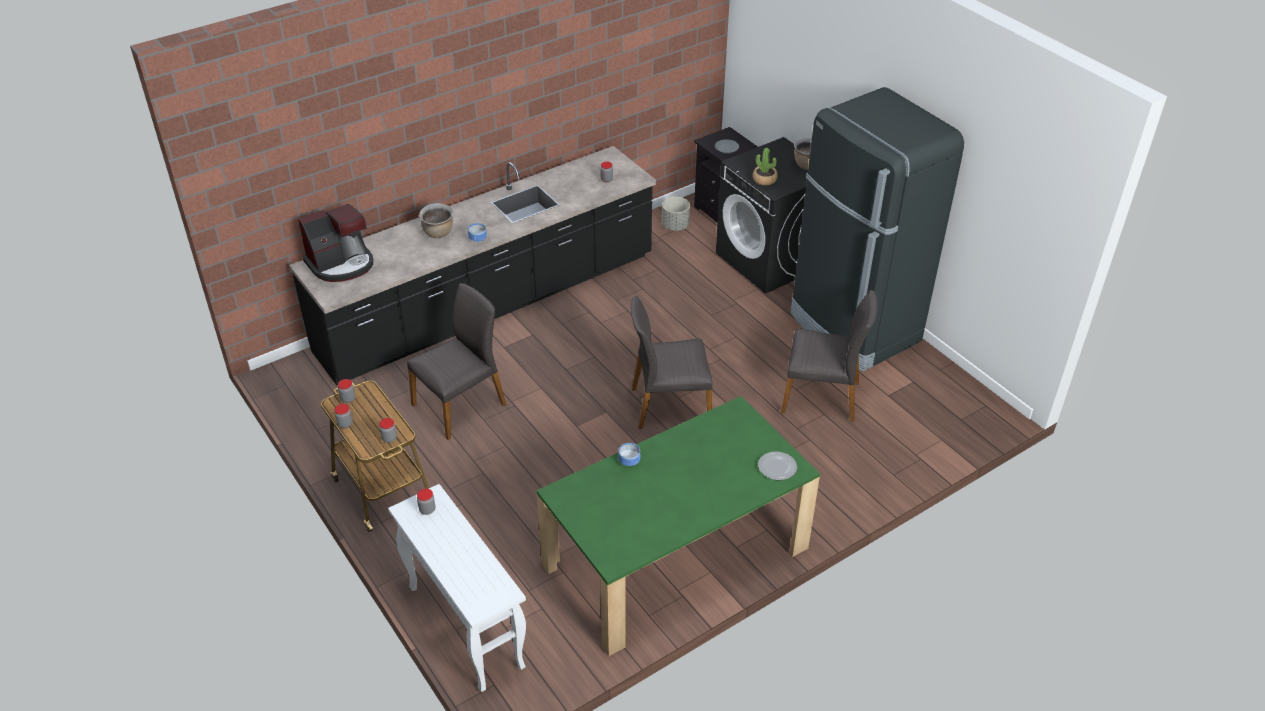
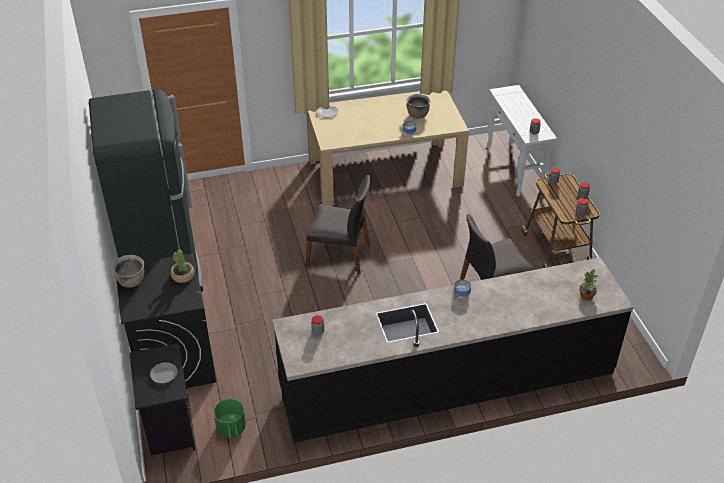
camera: 160 degrees left, 0 degrees up
(341, 264) = (586, 296): coffee machine -> potted plant
(438, 233) = (495, 308): brown cooking pot -> brown cooking pot (417, 115)
(675, 226) = (231, 428): grey planter -> green planter
(675, 556) = (385, 173): green dining table -> beige dining table
(821, 396) = (231, 236): grey chair -> none

